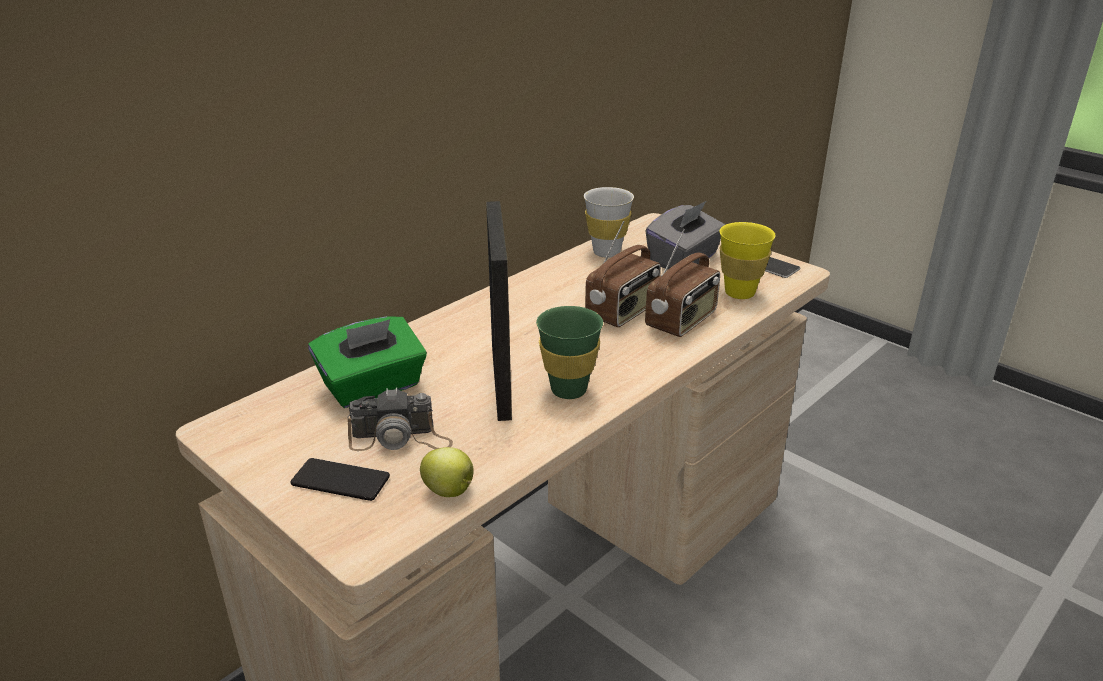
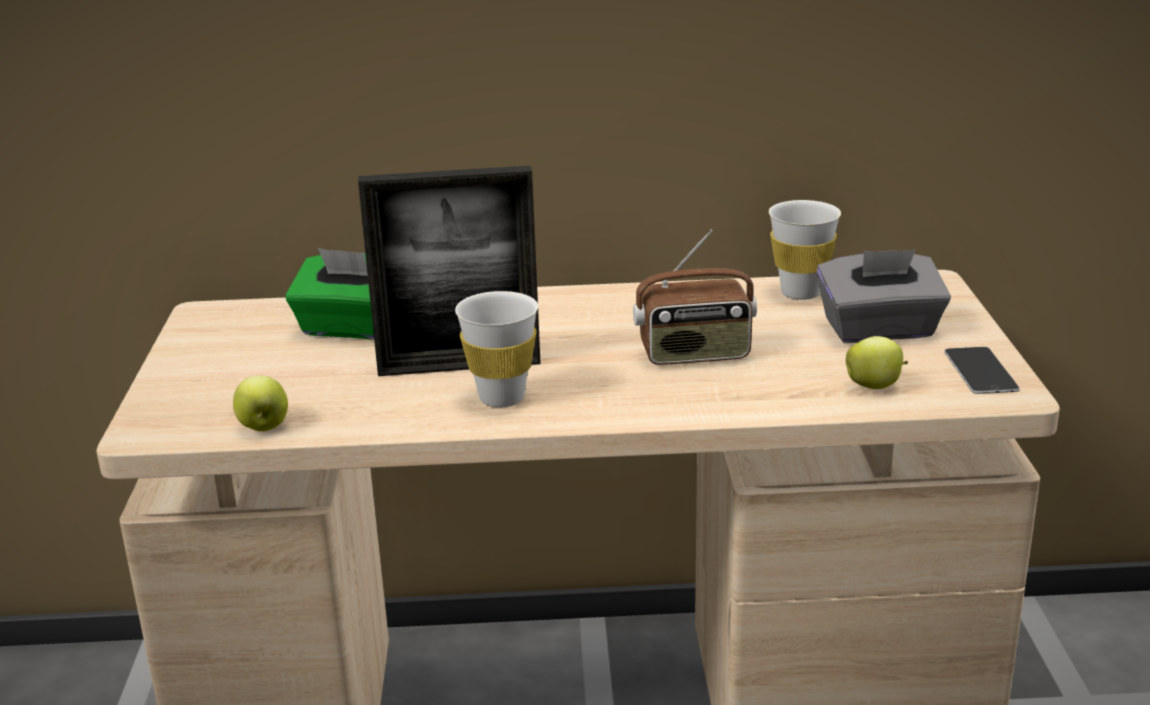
camera: 45 degrees right, 5 degrees down
(340, 480) = (211, 383): phone -> none
(401, 438) = (302, 374): camera -> none
(501, 381) = (459, 366): picture frame -> picture frame turned 45 degrees clockwise
(568, 390) = (501, 398): green cup -> white cup
(682, 321) = (741, 387): radio -> none
(739, 293) = (874, 386): yellow cup -> apple

